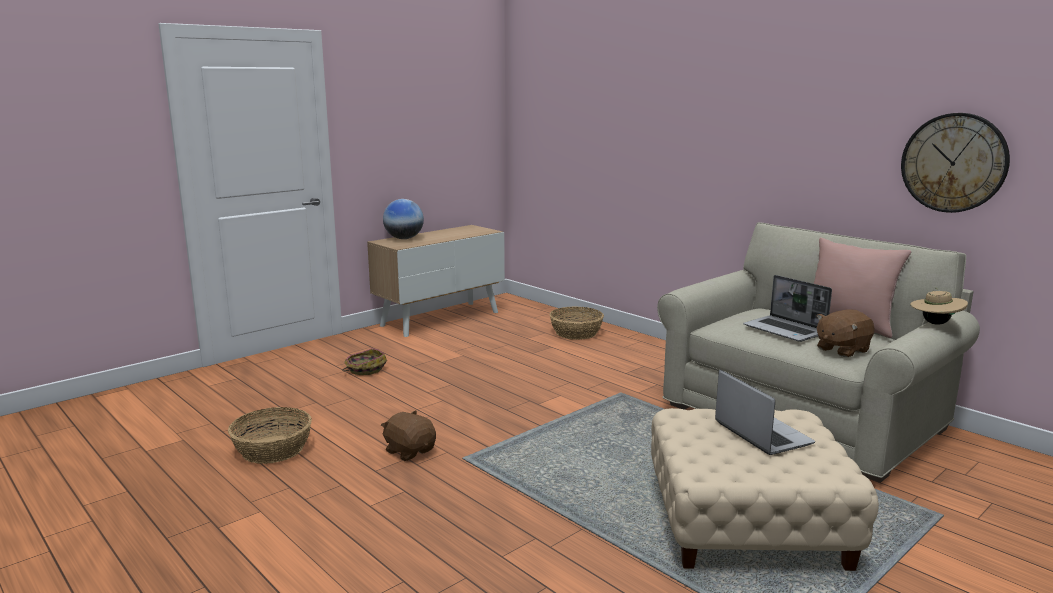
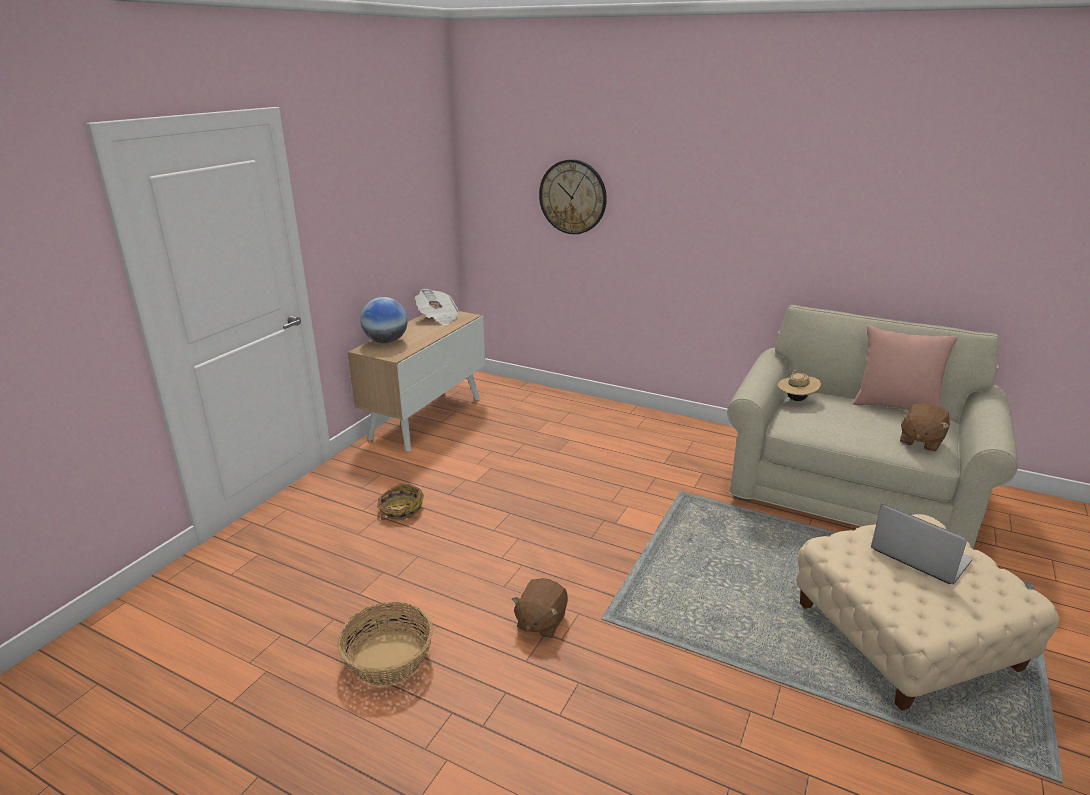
camera: 20 degrees left, 10 degrees up
(410, 451) = (540, 622): brown plush toy -> brown plush toy turned 90 degrees counterclockwise
(464, 230) = (438, 318): none -> newspaper
(576, 333) = (578, 416): basket -> none
(785, 330) = (856, 423): laptop -> none
(935, 323) = (994, 407): beige hat -> beige hat (796, 399)
(953, 163) = (988, 250): wall clock -> wall clock (573, 197)

